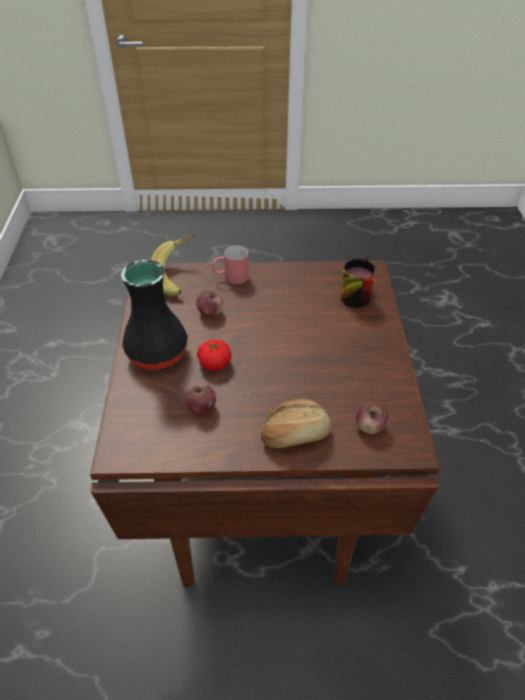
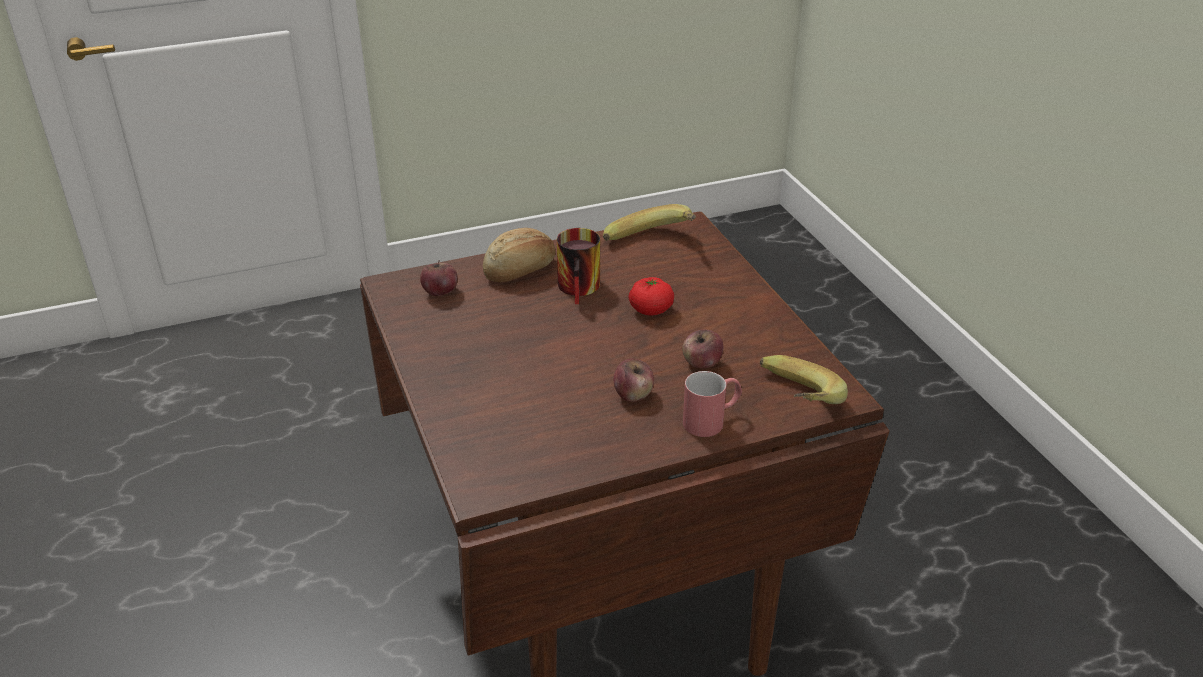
camera: 160 degrees right, 10 degrees down
(156, 353) = (731, 304): black vase -> none
(167, 435) = (653, 244): none -> banana
(201, 407) = (635, 270): apple -> apple (633, 394)
(354, 293) = (498, 441): mug -> mug (582, 288)

